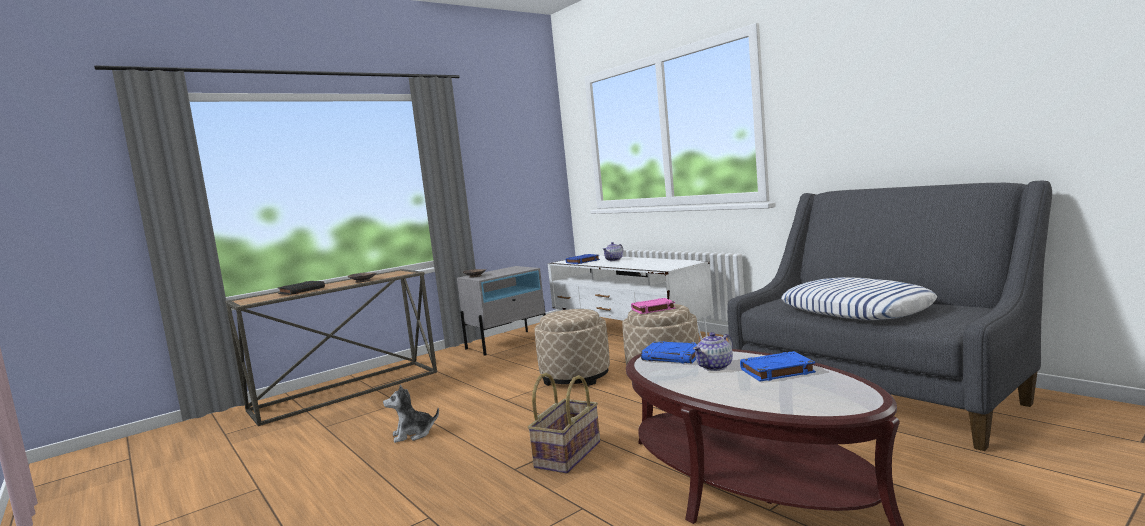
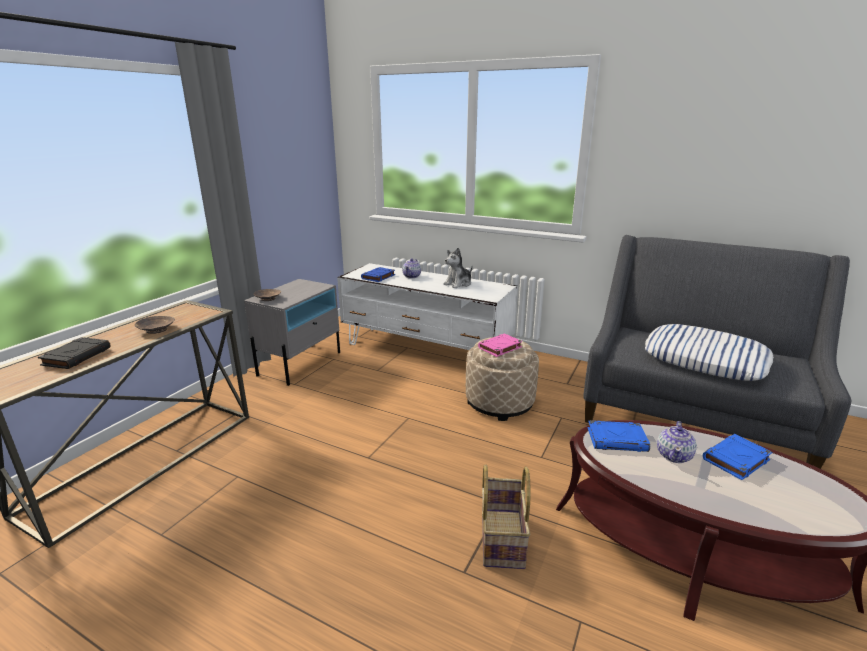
camera: 25 degrees left, 15 degrees up
(413, 434) = (298, 531): plush toy -> plush toy (458, 284)
(575, 376) = (416, 413): beige ottoman -> none

